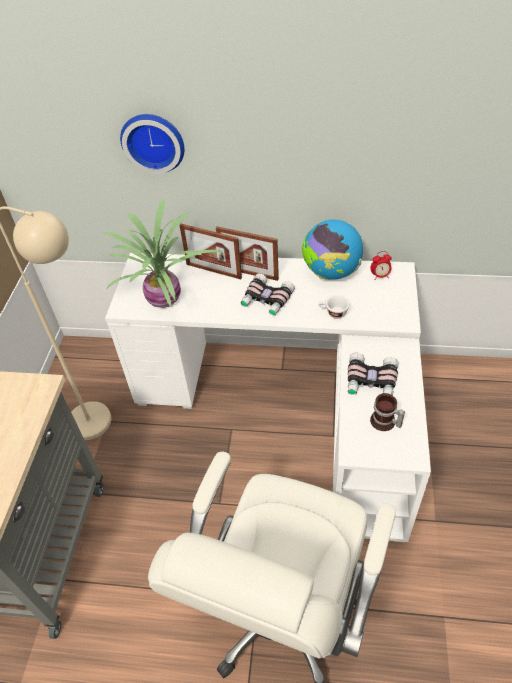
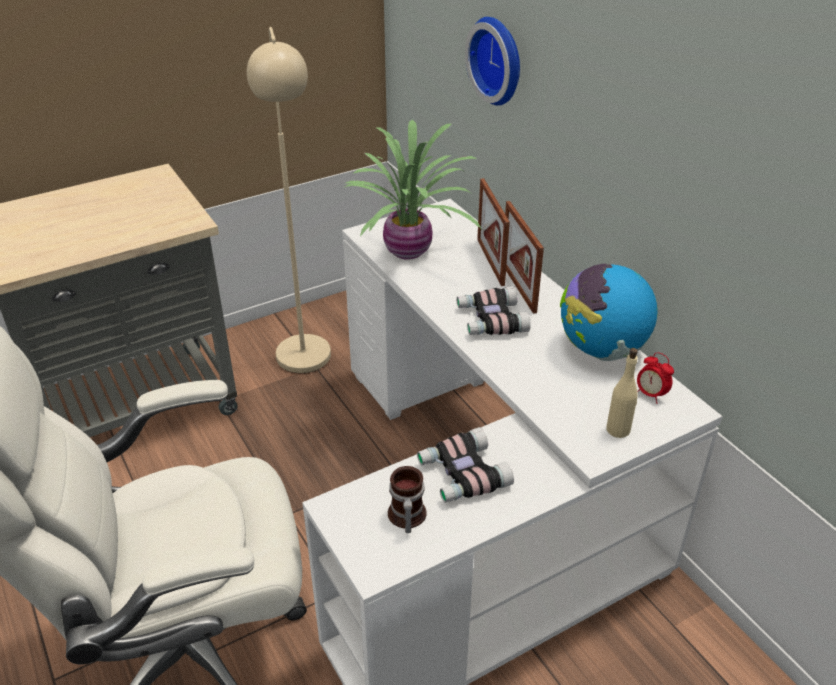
camera: 50 degrees right, 10 degrees down
(333, 313) = (532, 382): white cup -> none
(395, 302) = (618, 429): none -> beige bottle

